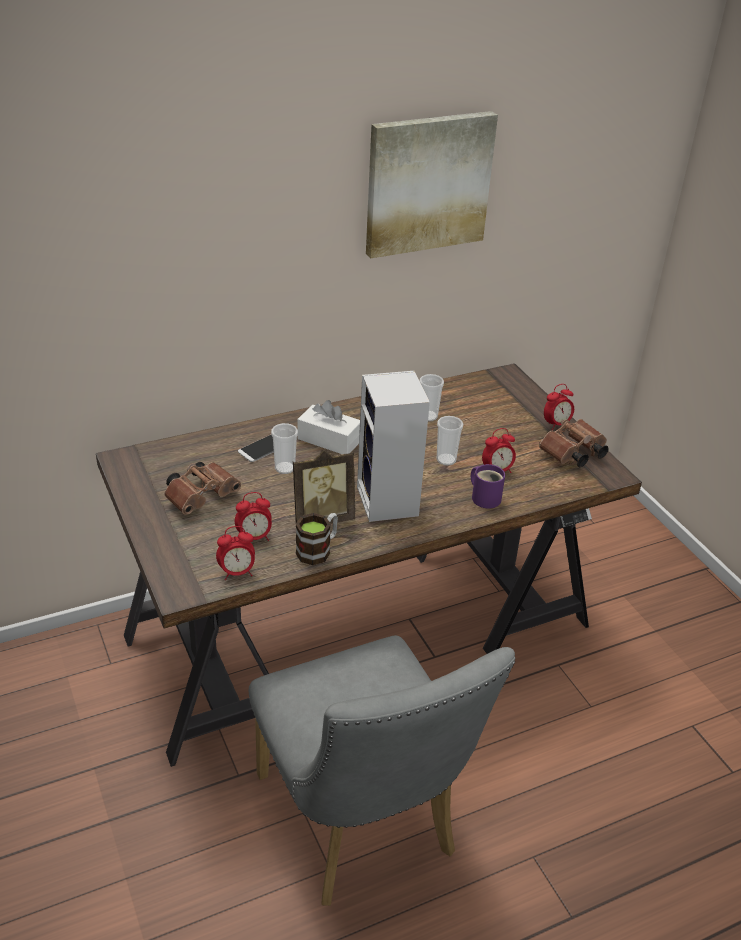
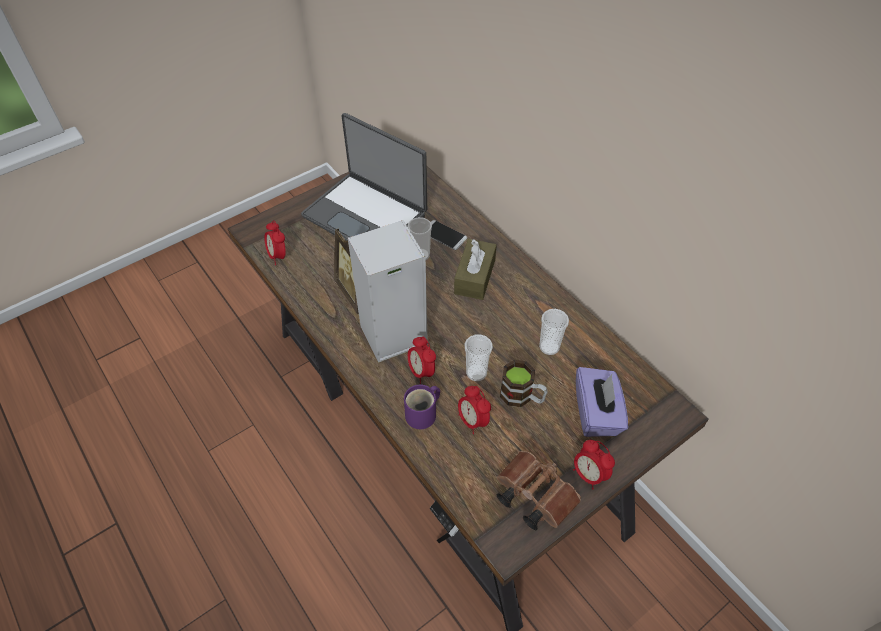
camera: 80 degrees right, 15 degrees up
(203, 496) = (366, 215): brown binoculars -> laptop
(254, 537) = (322, 256): alarm clock -> alarm clock (421, 371)
(318, 549) = (315, 299): mug -> mug (522, 396)
(329, 440) = (475, 276): white tissue box -> brown tissue box
(362, 826) = (244, 465): grey chair -> none
(427, 183) = (674, 139): picture -> none
(501, 408) = (596, 413): none -> purple tissue box

